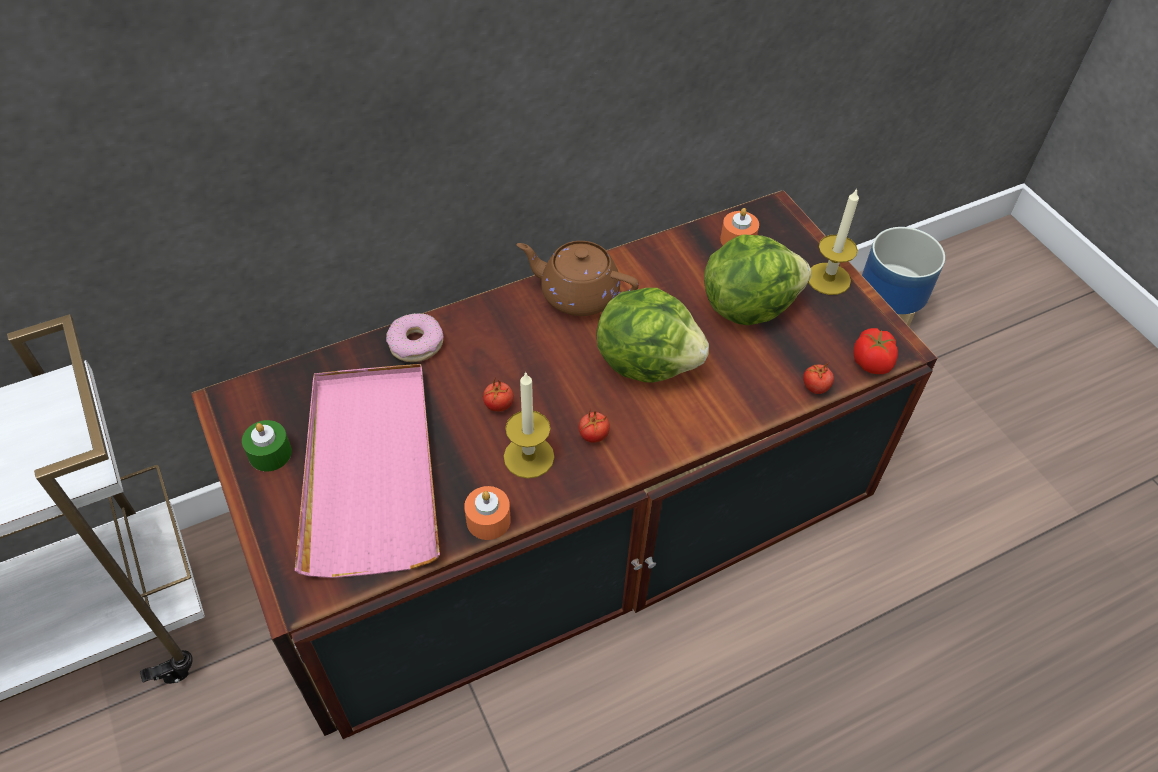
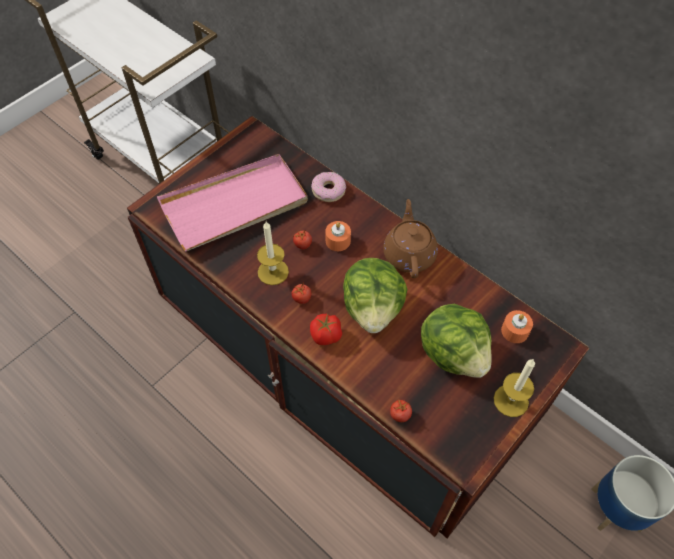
camera: 70 degrees right, 5 degrees up
(270, 453) = (228, 161): green candle -> none
(488, 520) = (223, 268): orange candle -> orange candle (338, 241)
(871, 363) = (441, 448): tomato -> tomato (326, 335)

